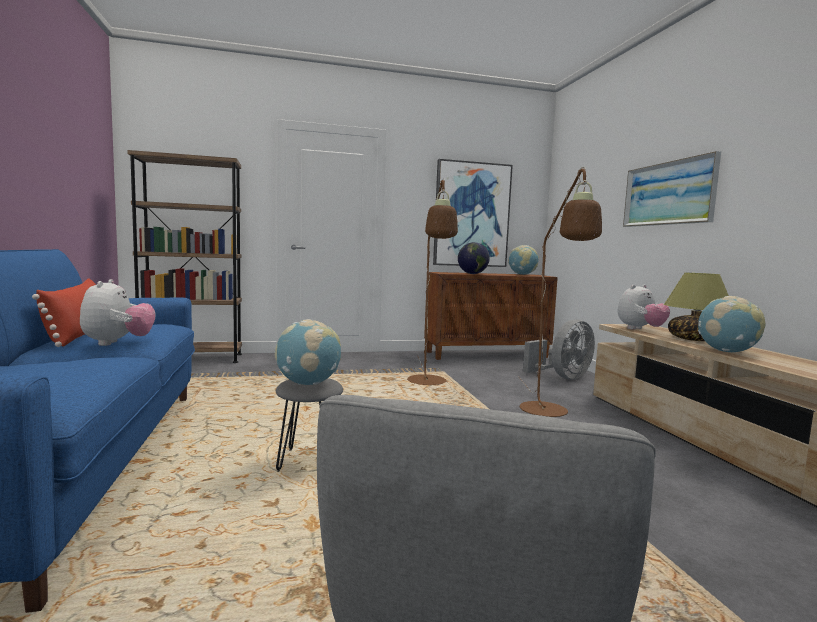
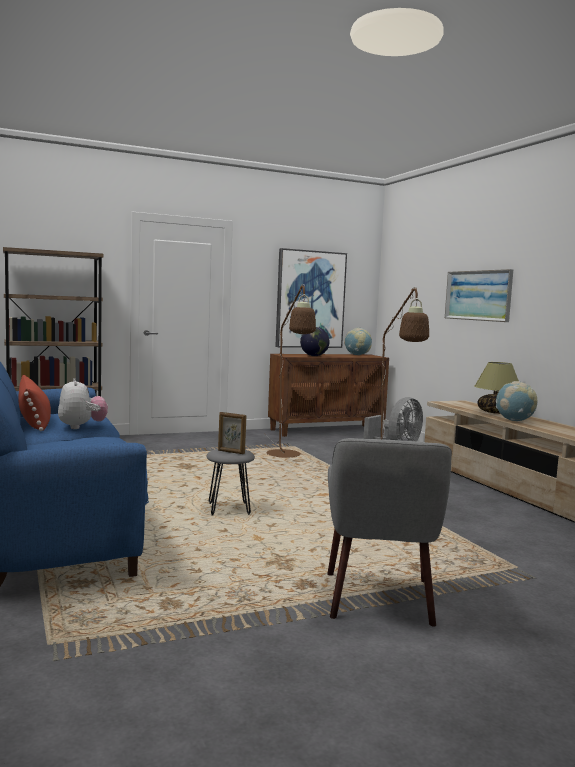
camera: 10 degrees left, 0 degrees up
(308, 384) = (231, 452): globe -> picture frame
(640, 329) = (458, 405): plush toy -> none

